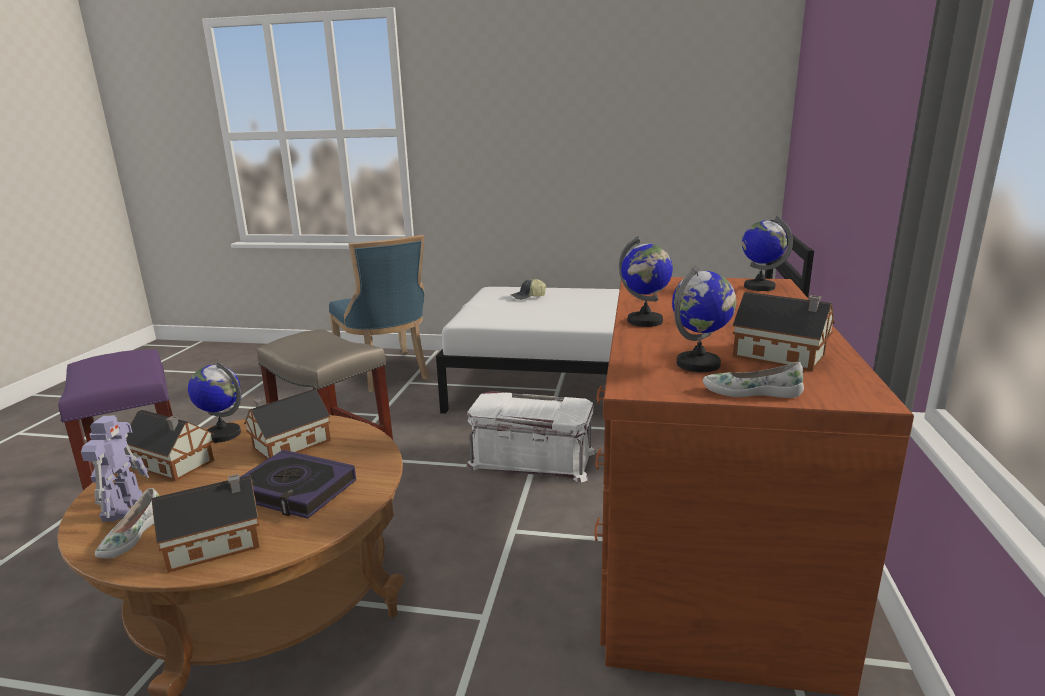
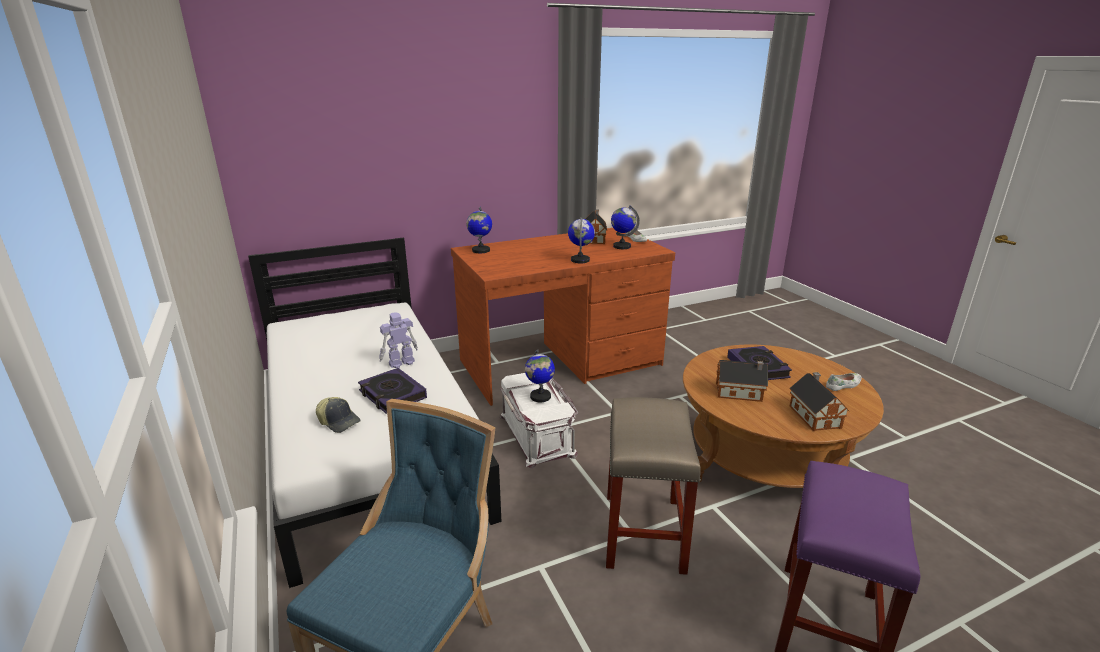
camera: 125 degrees left, 5 degrees up
(125, 507) = (846, 402): toy robot -> toy robot (400, 363)
(218, 543) = (804, 364): toy house -> none
(223, 434) = (774, 423): globe -> globe (540, 397)
(544, 310) = (392, 395): none -> book

